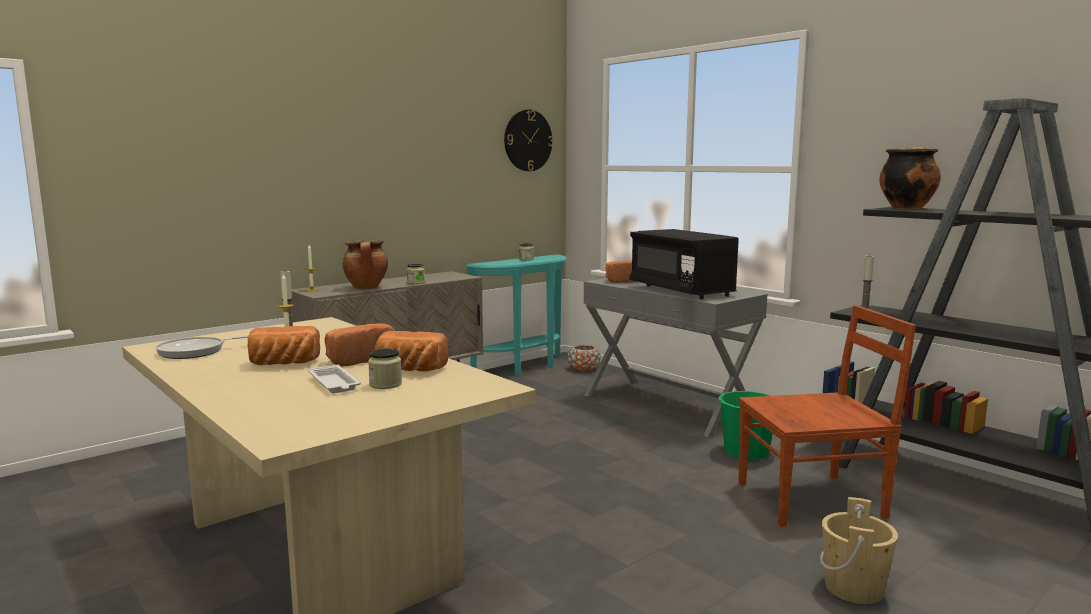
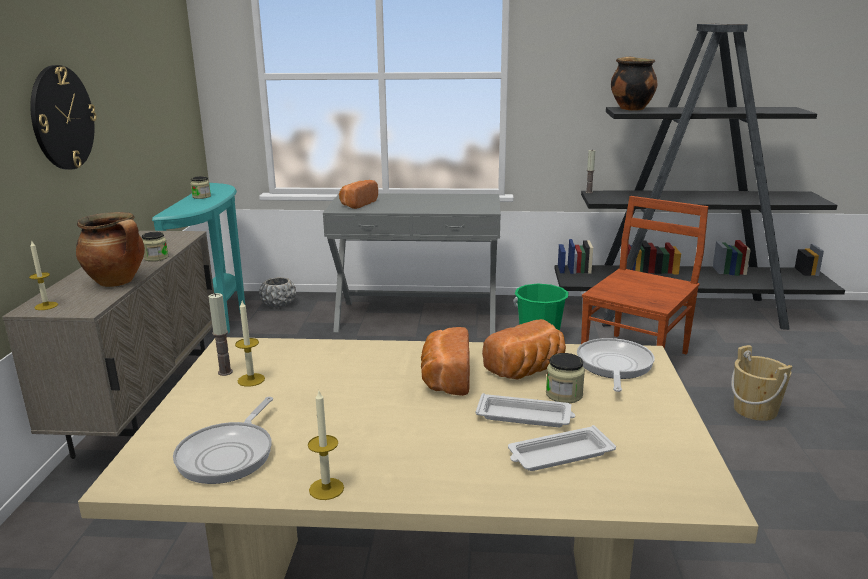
camera: 45 degrees left, 10 degrees up
(181, 372) = (326, 489): none -> candle
(283, 364) = (397, 419): bread -> none
(290, 400) = (558, 455): none -> white tray
(462, 385) = (614, 366): none -> frying pan
(528, 140) = (168, 47): wall clock -> wall clock (62, 118)
(583, 368) = (278, 304): orange planter -> grey planter
(681, 291) = (435, 205): black microwave -> none

